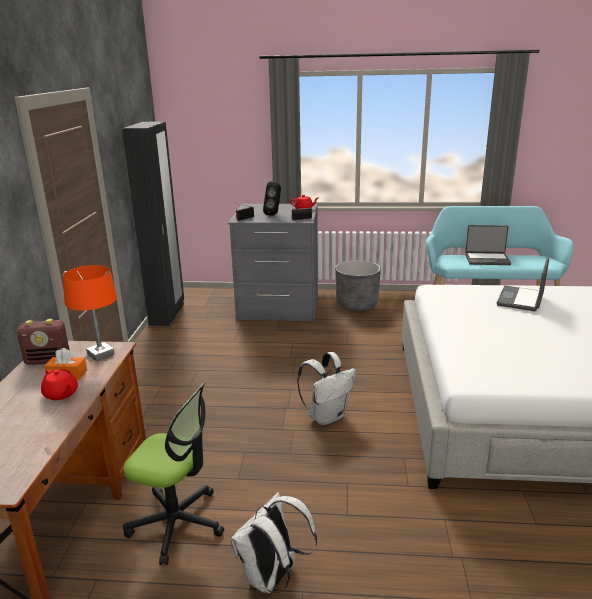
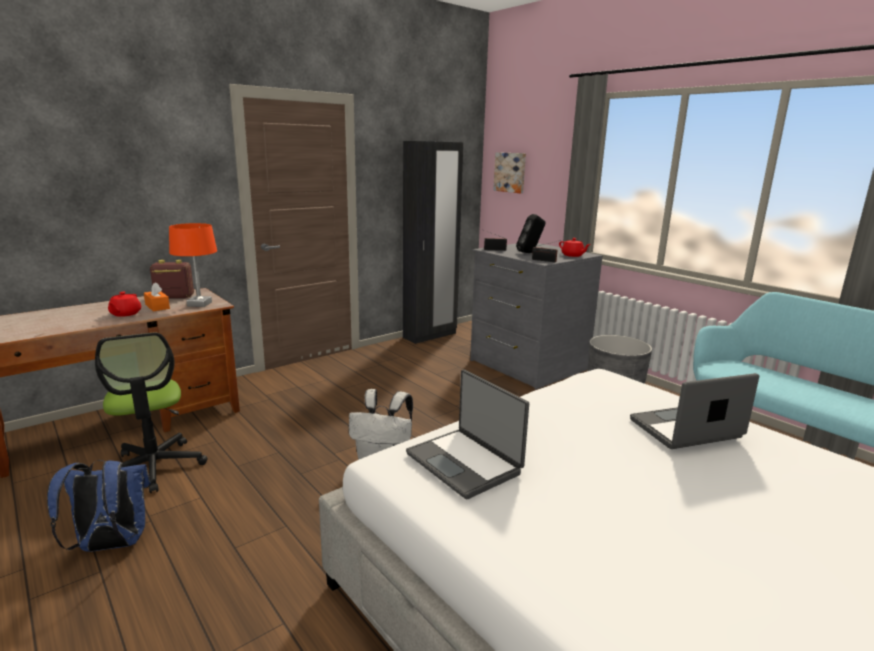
camera: 45 degrees right, 5 degrees down
(48, 360) = (174, 297): radio -> radio turned 135 degrees clockwise
(196, 143) = (510, 172): none -> picture
(272, 578) = (110, 545): white backpack -> blue backpack
(487, 259) = (790, 384): laptop -> laptop (465, 463)

